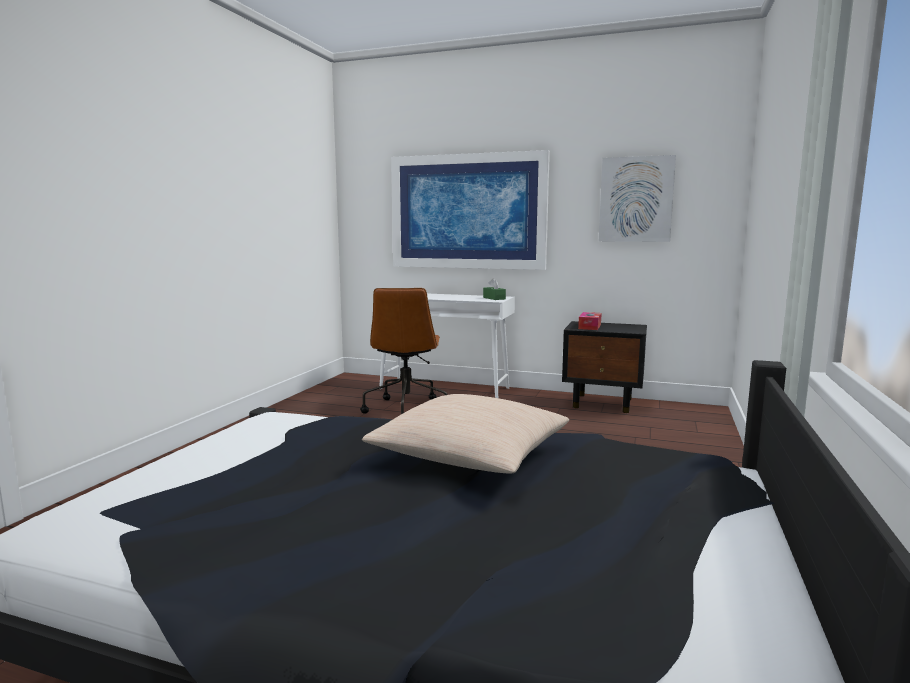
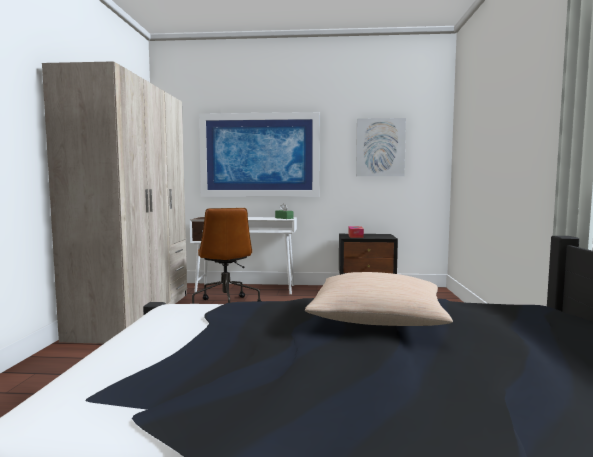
camera: 15 degrees left, 5 degrees down
(296, 412) = (134, 314): none -> beige wardrobe

